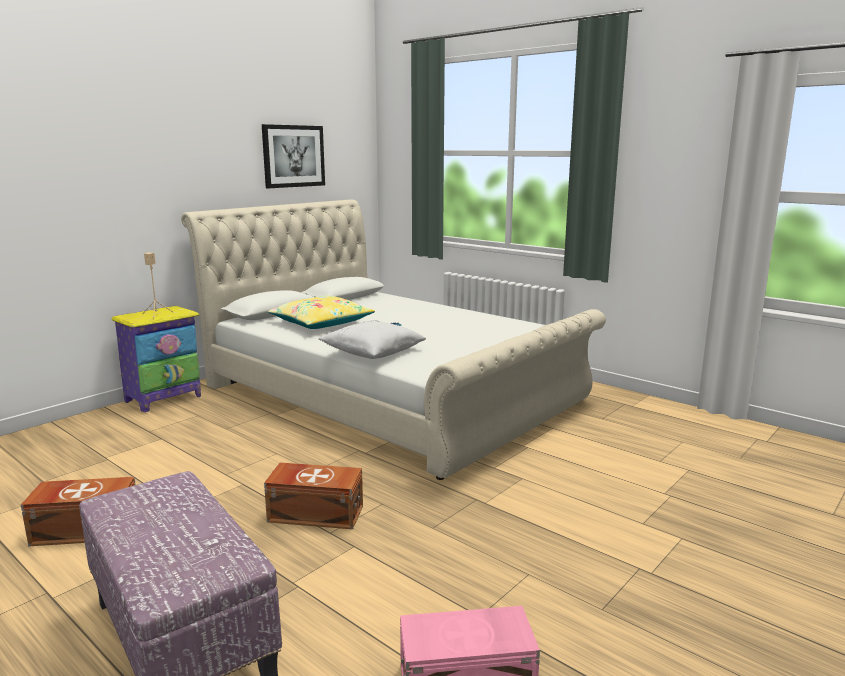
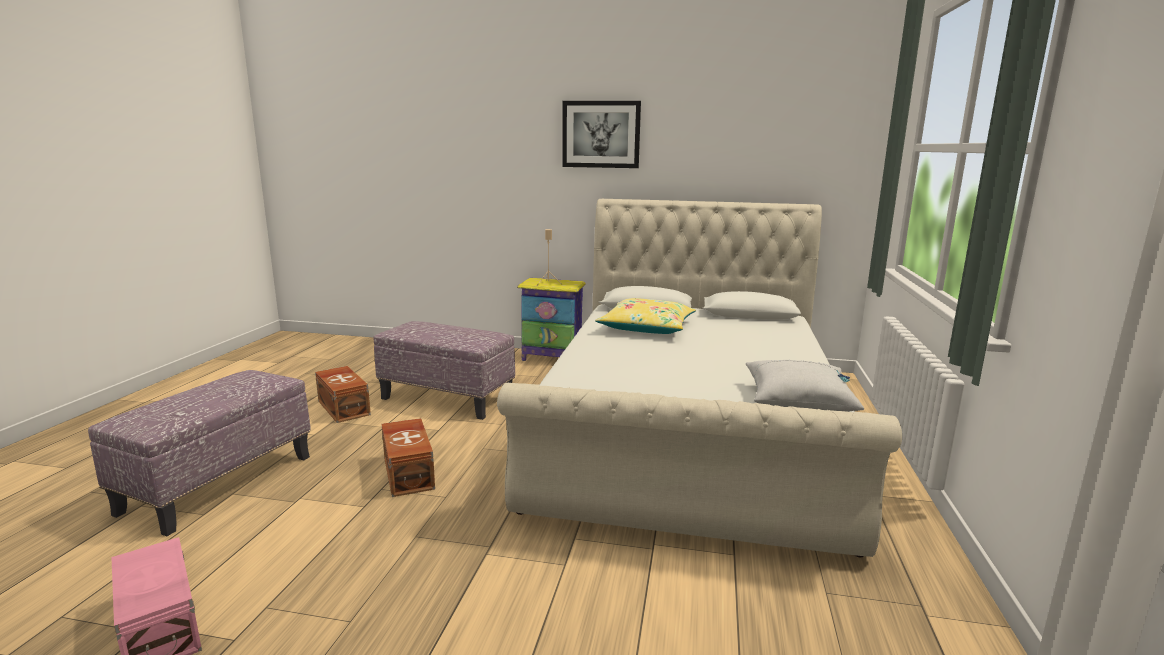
camera: 60 degrees right, 0 degrees up
(172, 465) = (448, 398): none -> ottoman
(293, 156) = (744, 150): picture -> picture (601, 134)
(373, 353) = (584, 363): grey pillow -> grey pillow (797, 402)

